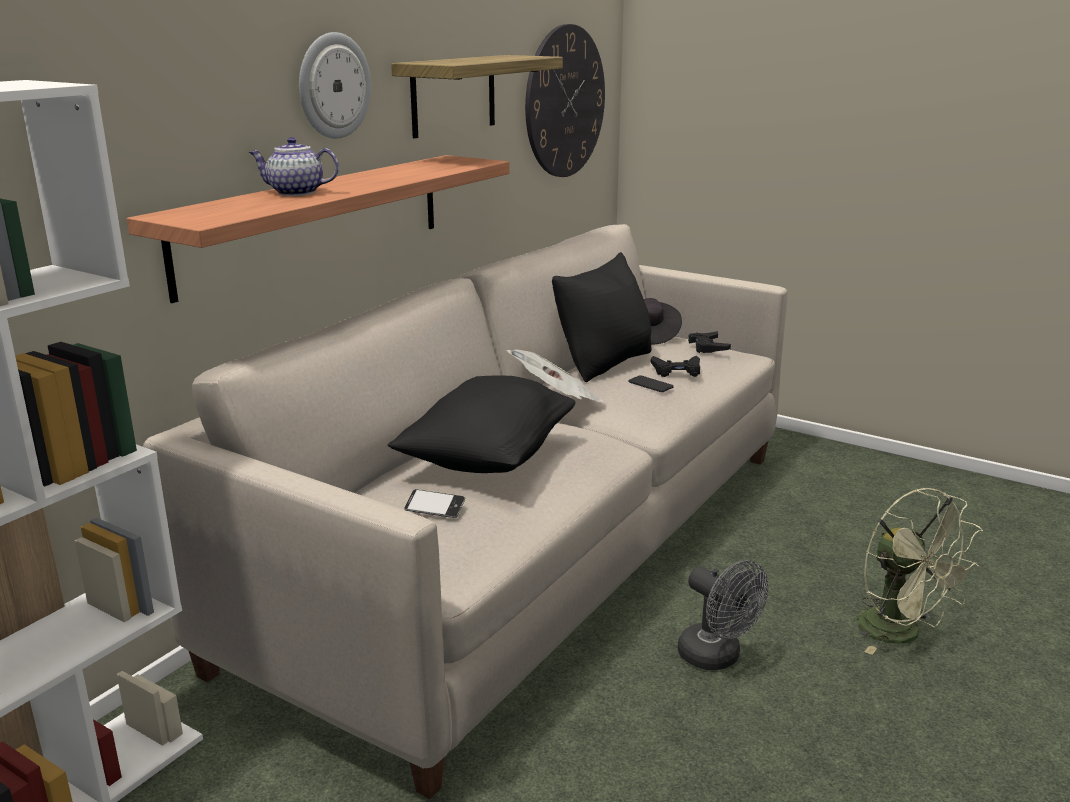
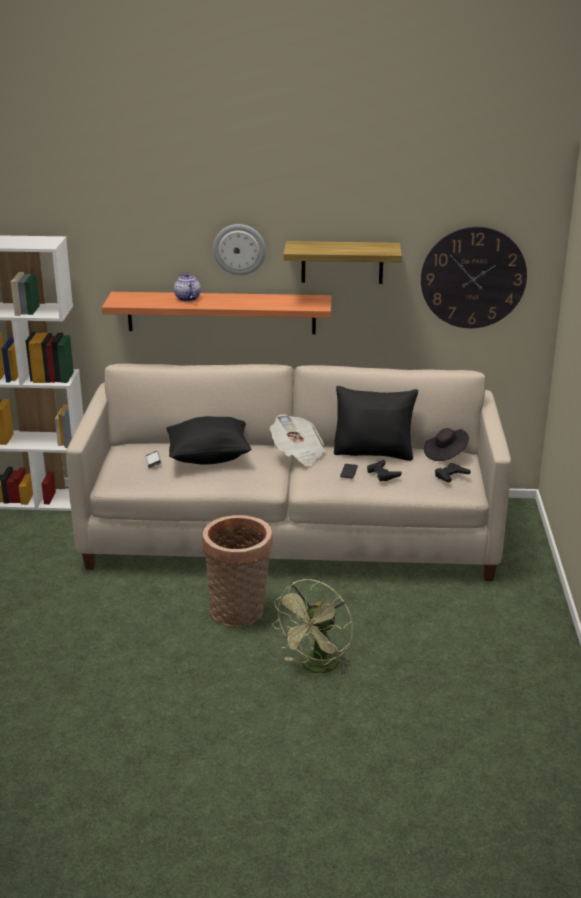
camera: 60 degrees right, 5 degrees up
(717, 658) = (239, 613): grey fan -> basket

